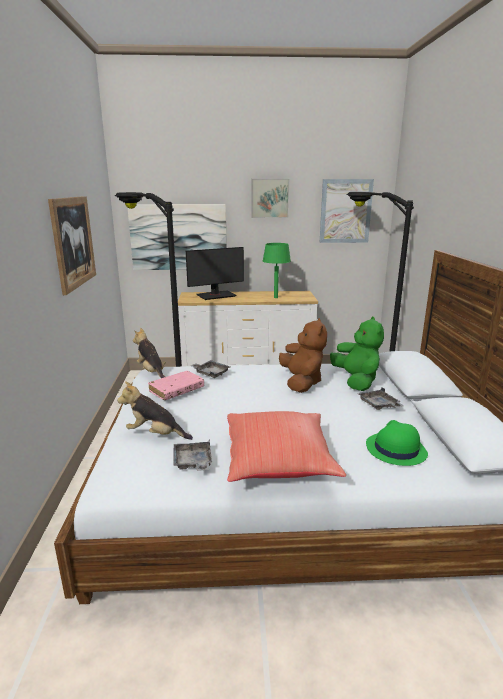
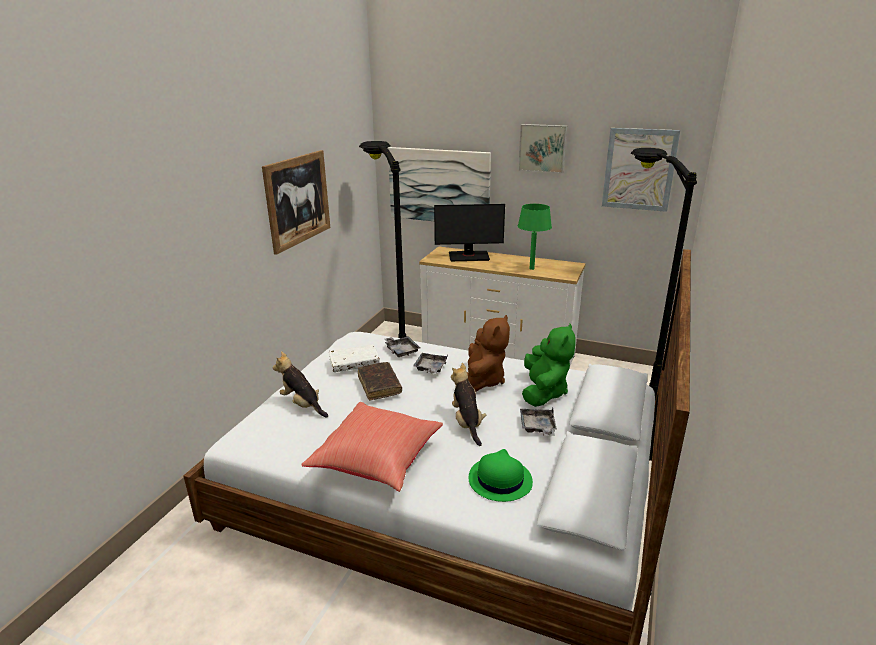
camera: 25 degrees right, 5 degrees up
(152, 372) = (352, 337): plush toy -> plush toy (467, 423)
(176, 390) = (354, 363): pink book -> white book
(193, 462) = (309, 440): grey tray -> grey tray (430, 368)
(218, 403) = (379, 385): none -> brown book

